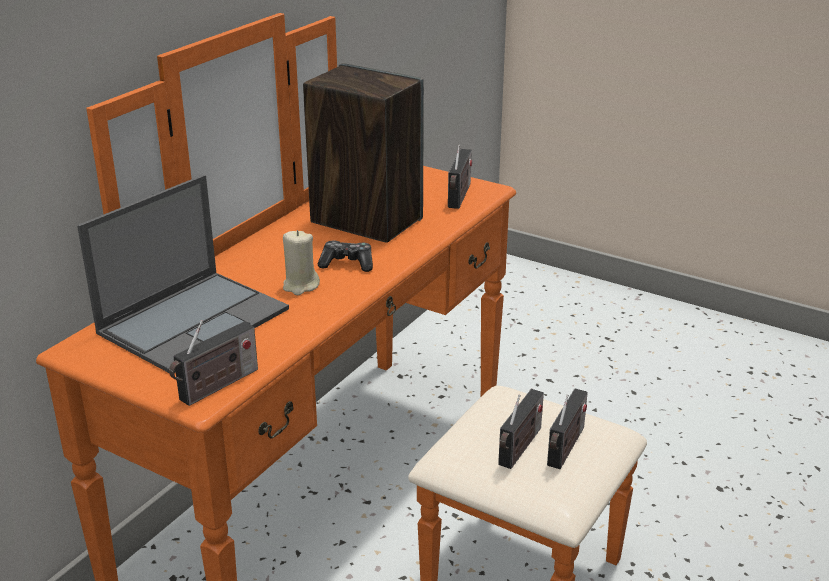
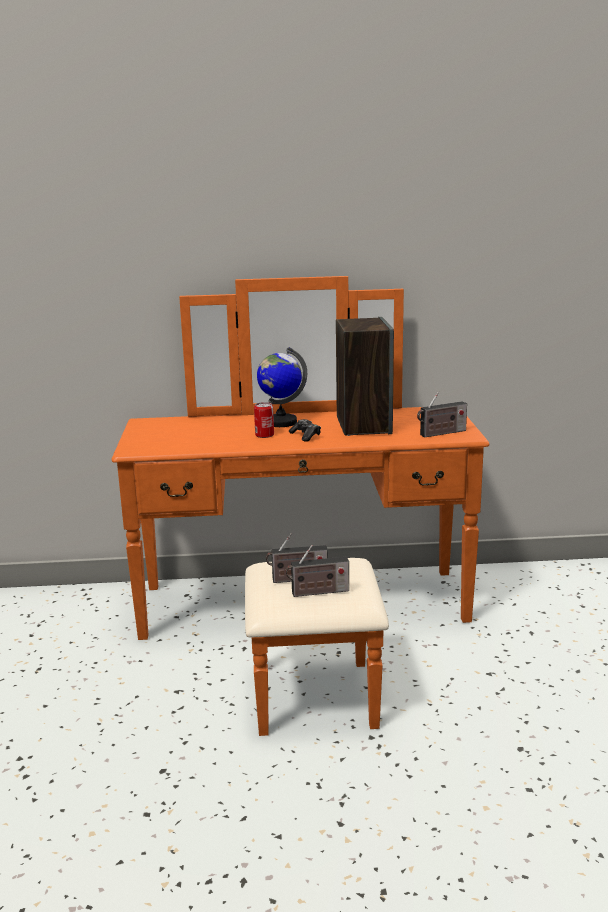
camera: 55 degrees right, 10 degrees down
(195, 320) = (198, 429): laptop -> none
(216, 387) = (145, 449): radio -> none
(268, 259) = (280, 422): none -> globe
(300, 286) = (264, 435): beige candle -> can

